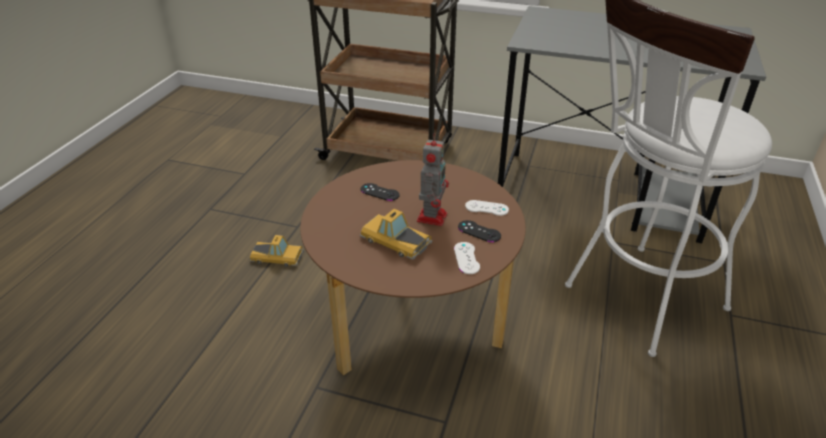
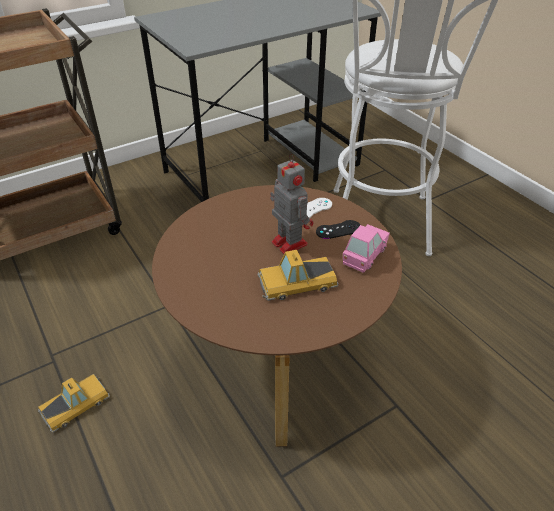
camera: 50 degrees left, 5 degrees up
(379, 192) = (214, 252): black game controller -> none
(466, 258) = (365, 255): white game controller -> pink toy car

